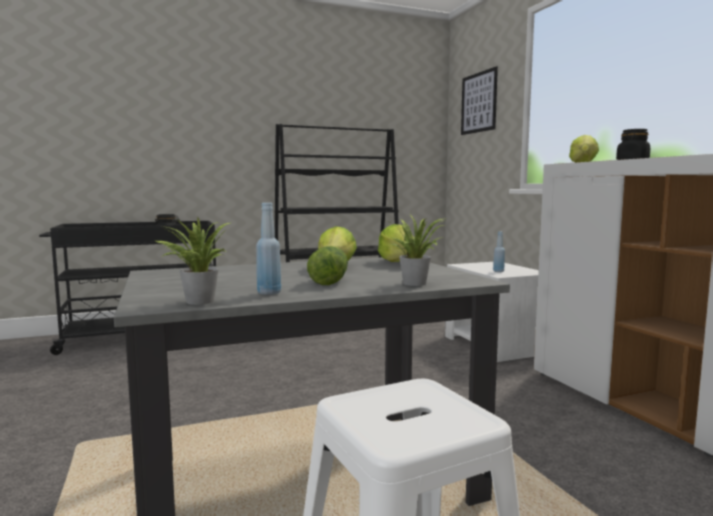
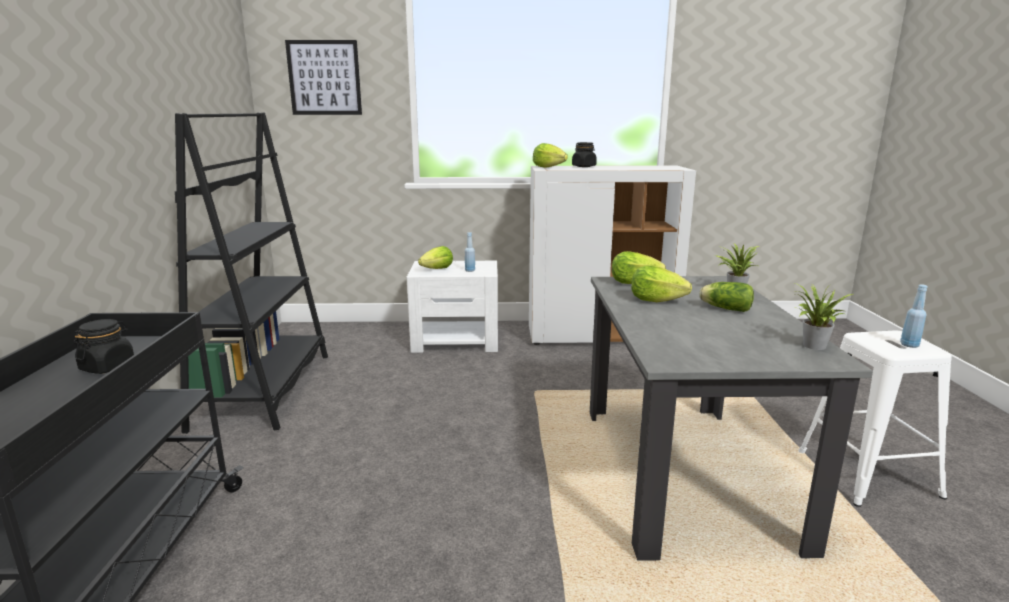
camera: 70 degrees left, 10 degrees up
(269, 293) = (777, 327): blue bottle -> blue bottle (909, 345)
(483, 266) = (437, 269): none -> lettuce

